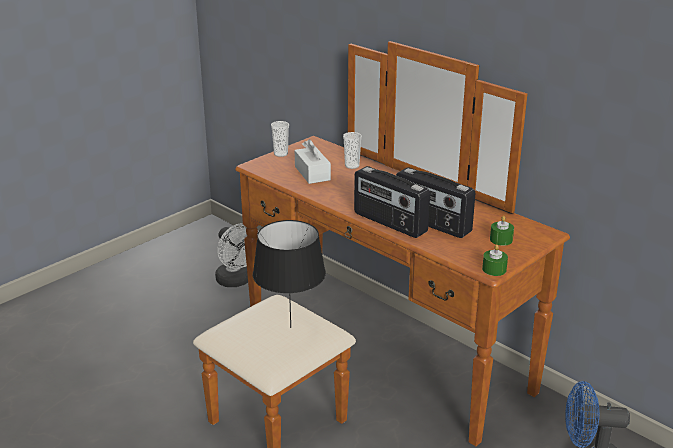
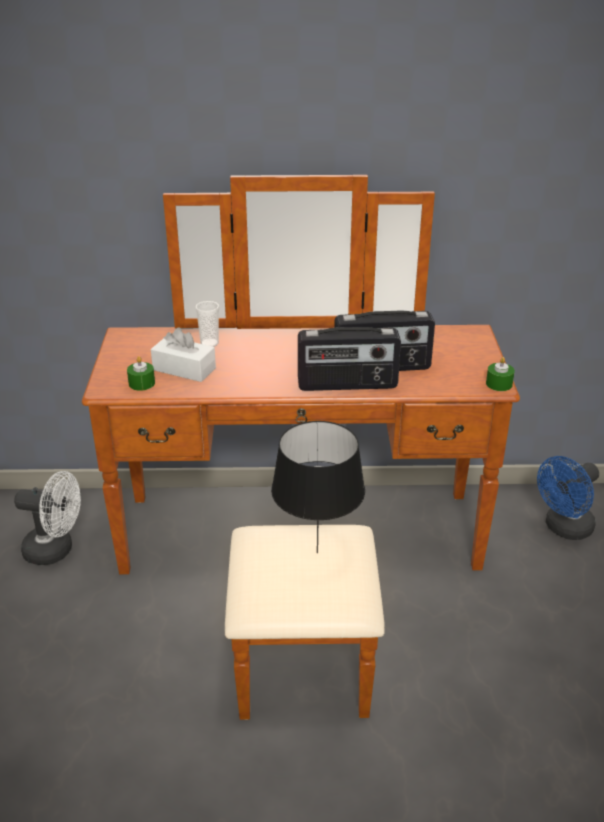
camera: 45 degrees left, 5 degrees up
(281, 154) = (111, 363): cup -> none
(501, 239) = (457, 354): green candle -> green candle (142, 383)

